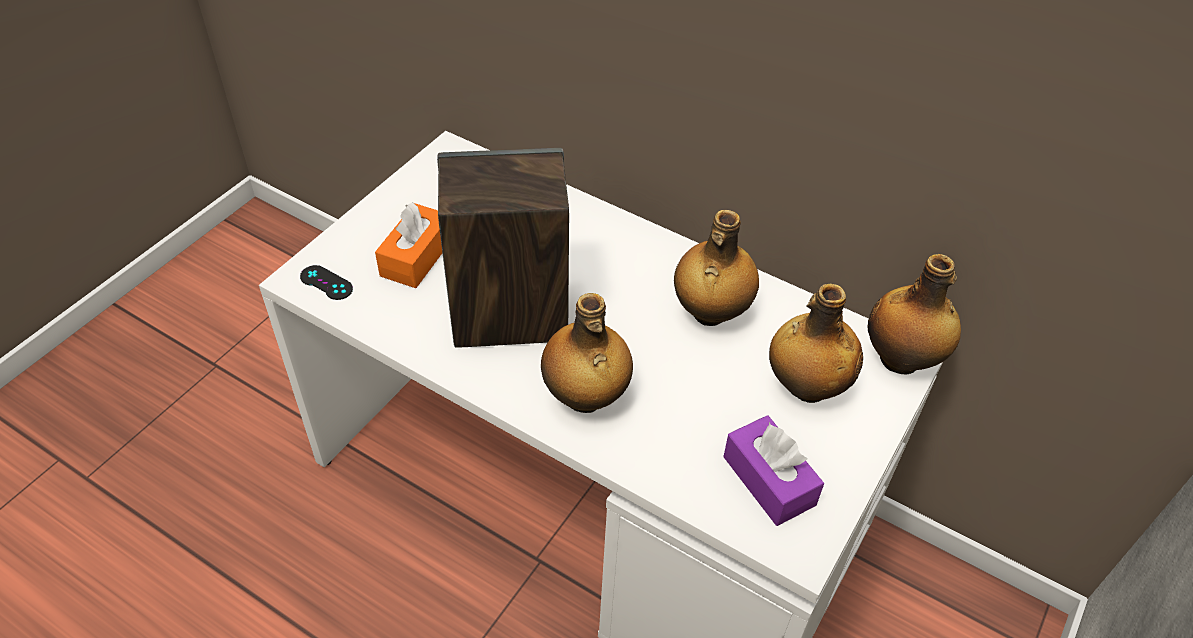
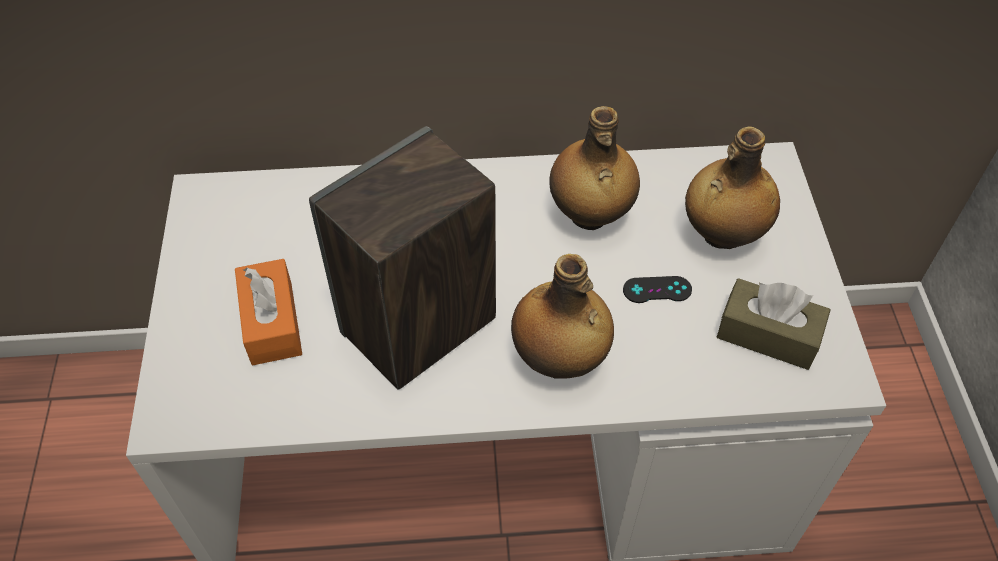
camera: 35 degrees left, 5 degrees up
(326, 283) = (201, 407): black game controller -> black game controller (657, 290)
(769, 480) = (768, 335): purple tissue box -> brown tissue box
(901, 360) = (768, 167): bottle -> none

